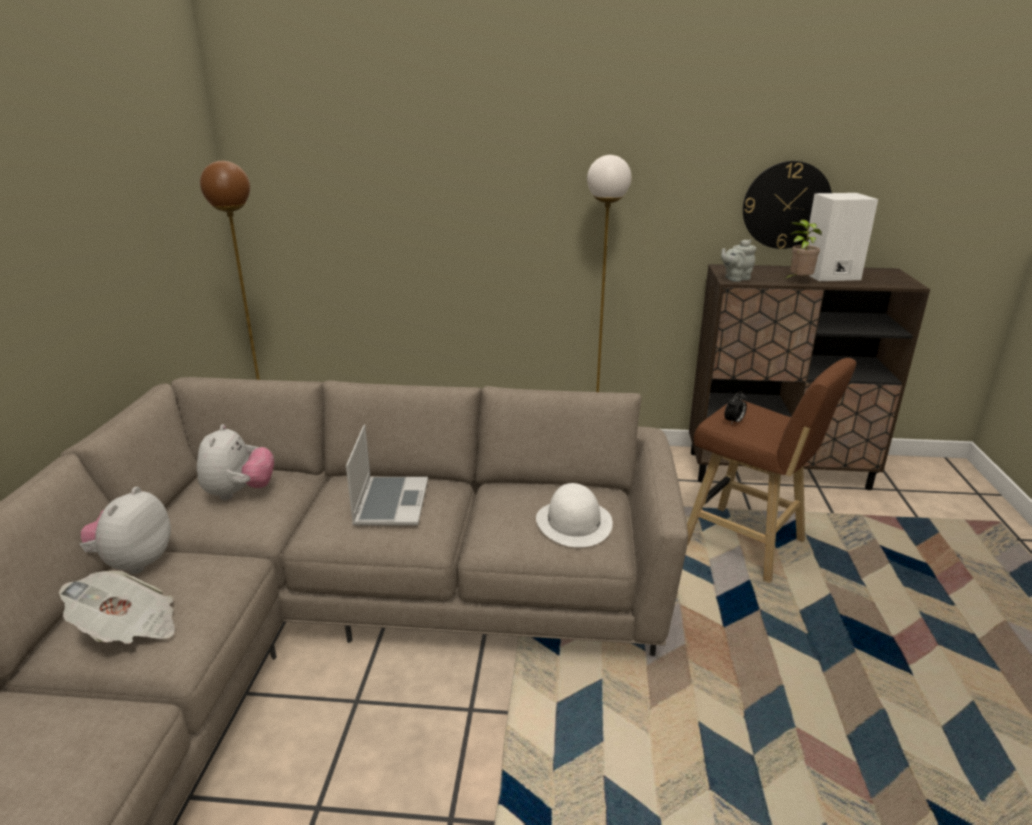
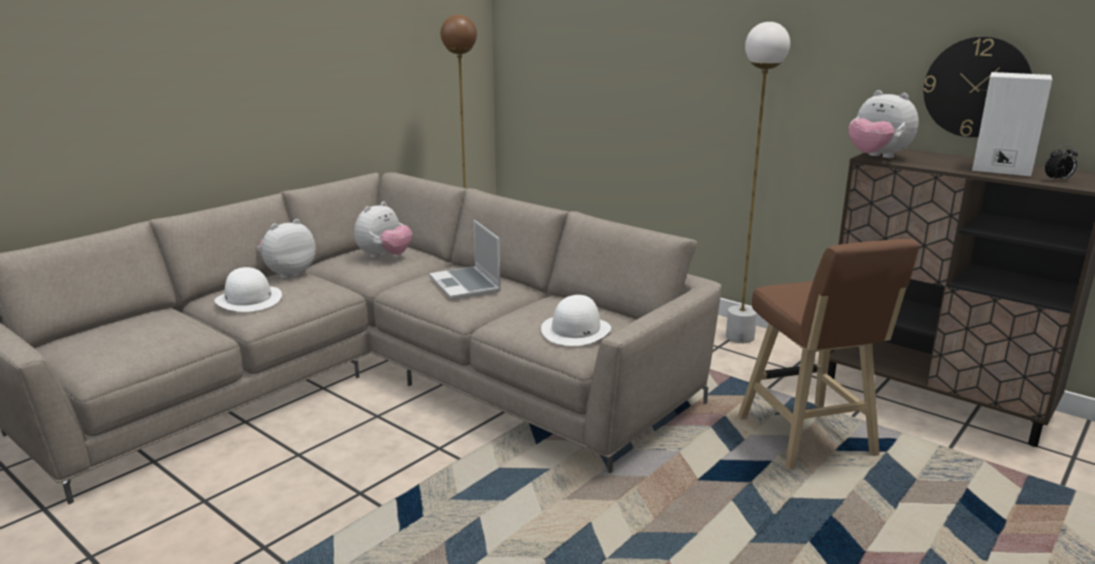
camera: 35 degrees right, 5 degrees down
(129, 628) = (249, 299): newspaper -> white hat
(390, 502) = (466, 285): laptop -> laptop turned 120 degrees clockwise
(734, 422) = (791, 291): alarm clock -> alarm clock (1058, 180)
(735, 279) = (877, 157): grey teapot -> plush toy
(798, 281) = (945, 167): potted plant -> none

